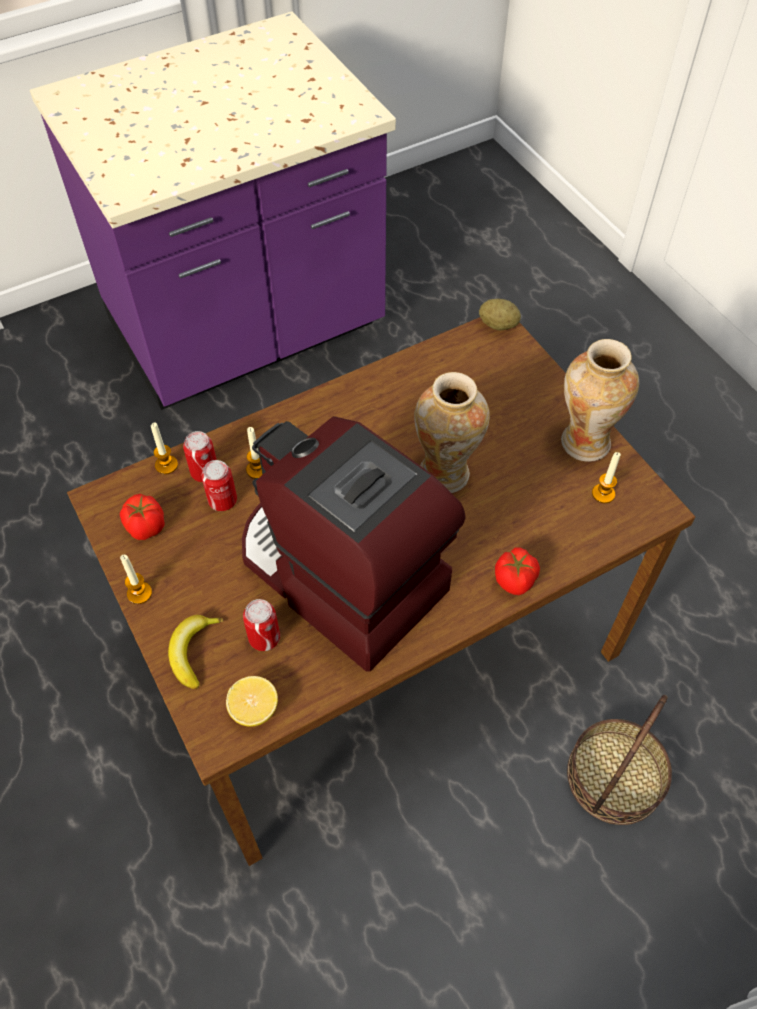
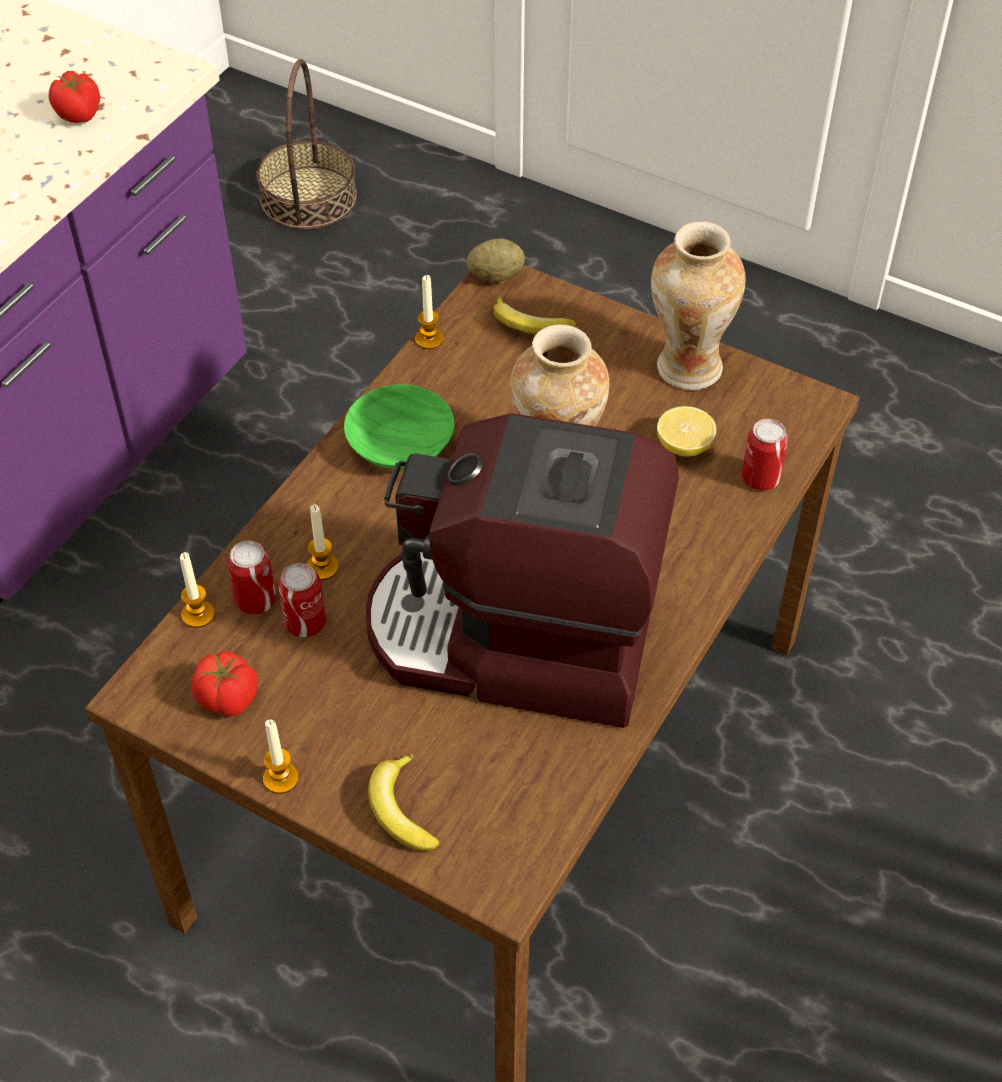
camera: 30 degrees left, 5 degrees down
(254, 709) = (524, 834): lemon -> lemon (684, 446)
(264, 638) = (476, 752): can -> can (760, 478)
(362, 412) = (403, 444): none -> green bowl
(496, 368) = (529, 326): none -> banana
(515, 580) = (717, 551): tomato -> tomato (79, 115)
(603, 494) = (747, 415): candle -> candle (429, 339)
(615, 776) = (876, 781): basket -> basket (308, 198)

